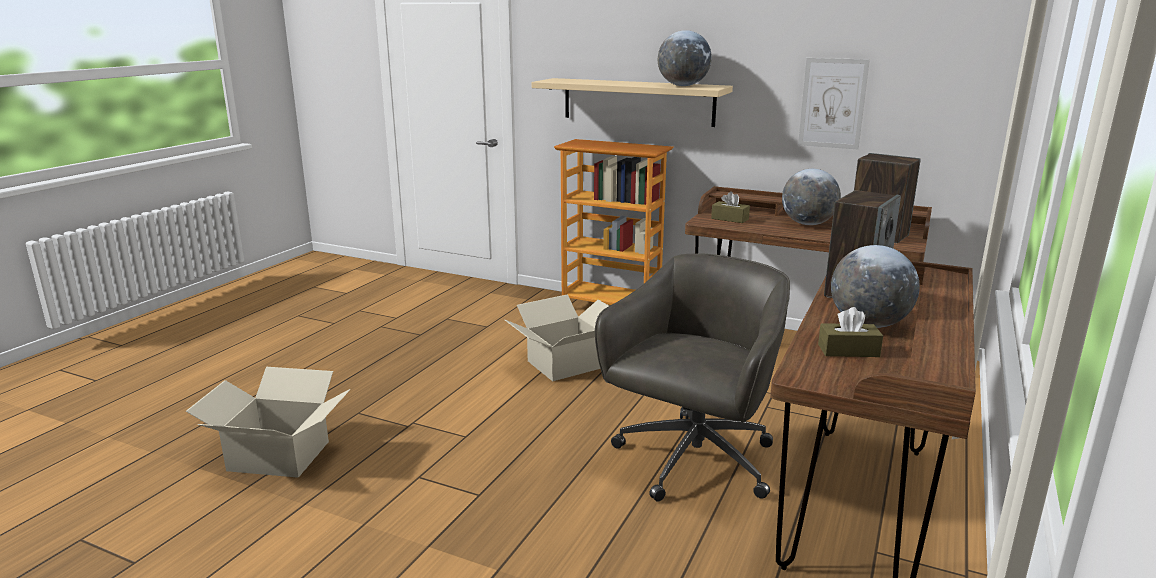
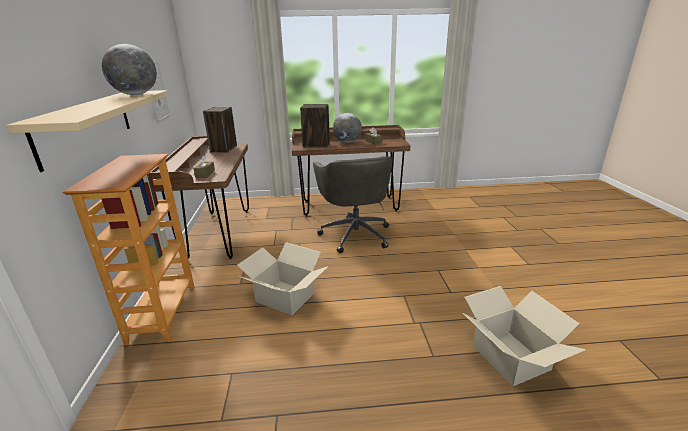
camera: 120 degrees left, 5 degrees up
(693, 462) = (355, 234): grey office chair -> grey office chair turned 105 degrees counterclockwise
(807, 224) = (207, 160): globe -> none

